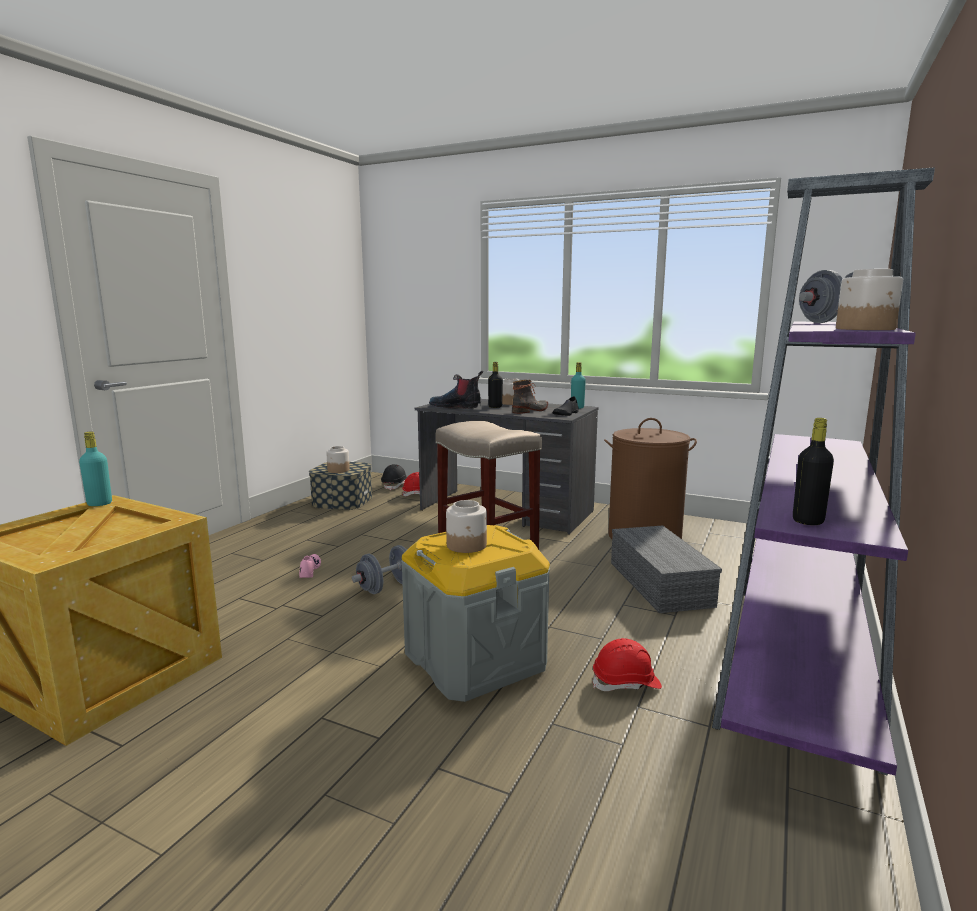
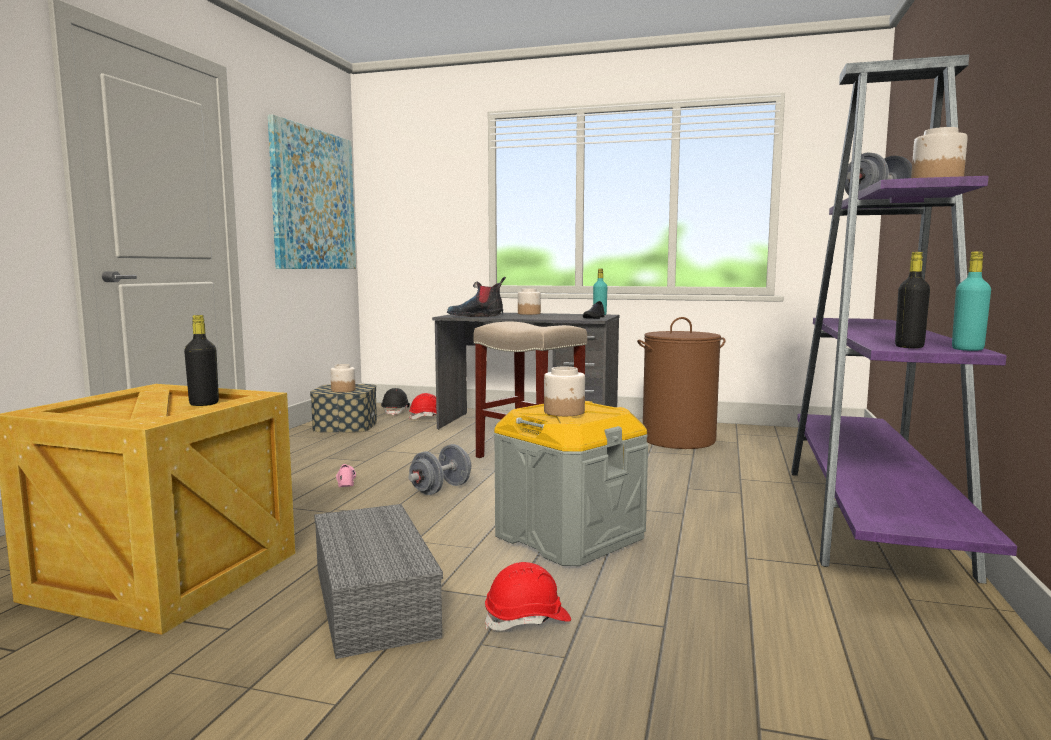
camera: 10 degrees left, 5 degrees down
(99, 504) = (149, 388): turquoise bottle -> turquoise bottle (967, 349)
(317, 291) = (313, 199): none -> picture
(495, 407) = (516, 315): black bottle -> black bottle (204, 404)
(531, 410) = (556, 317): boot -> none
(626, 683) = (725, 542): red hard hat -> red hard hat (527, 620)
(657, 583) = (711, 471): grey storage box -> grey storage box (371, 599)

